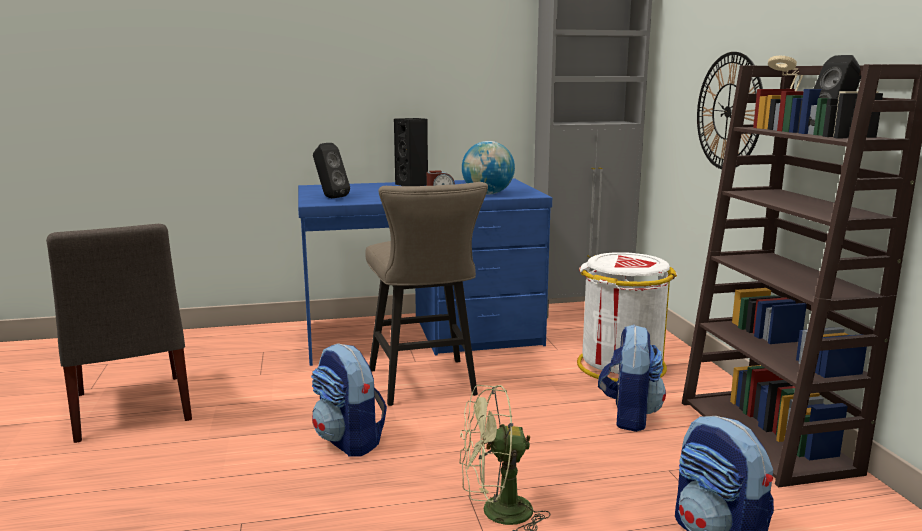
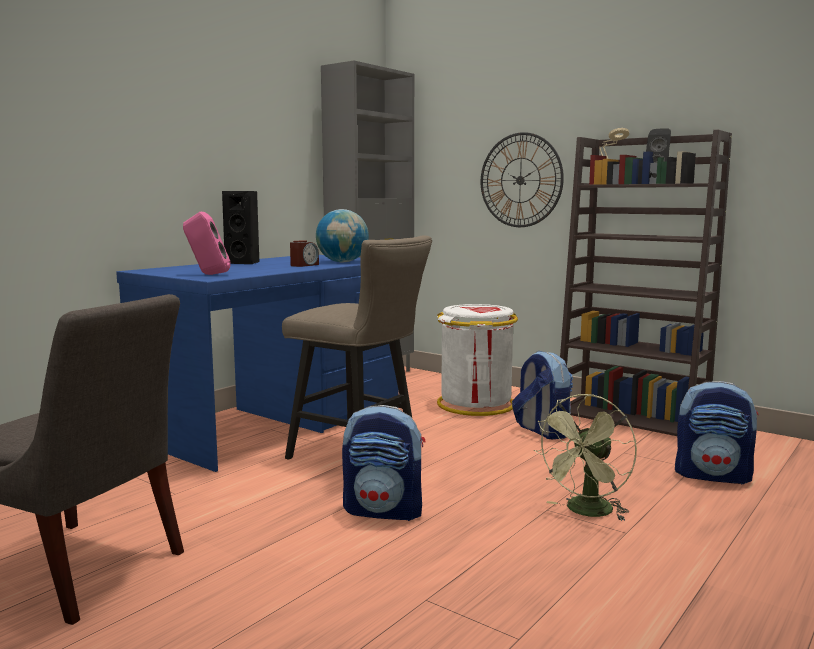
camera: 40 degrees left, 5 degrees down
(330, 198) = (208, 274): black speaker -> pink speaker

